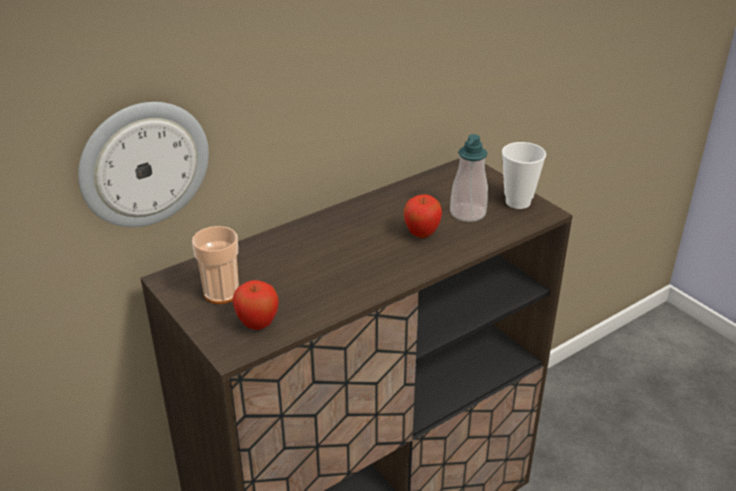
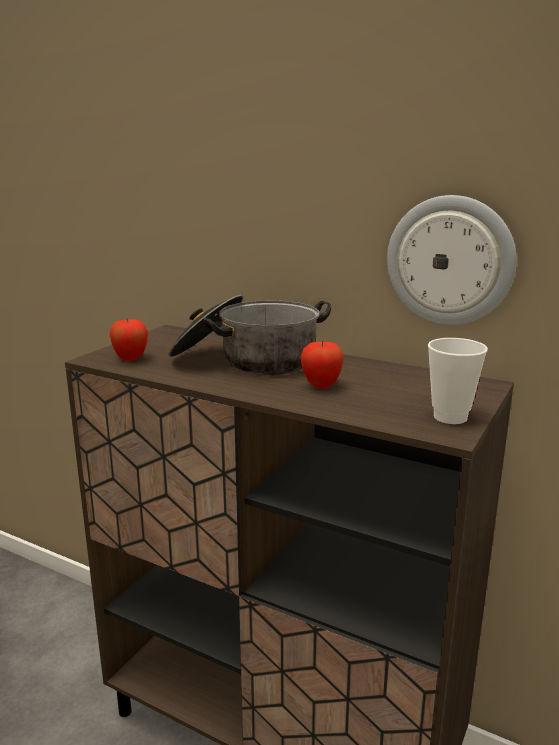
camera: 65 degrees right, 15 degrees down
(144, 164) = (185, 236): wall clock -> wall clock (449, 261)
(221, 293) = (163, 344): cup -> none
(326, 254) = (247, 361): none -> cooking pot
(468, 213) = (389, 398): soap dispenser -> none

